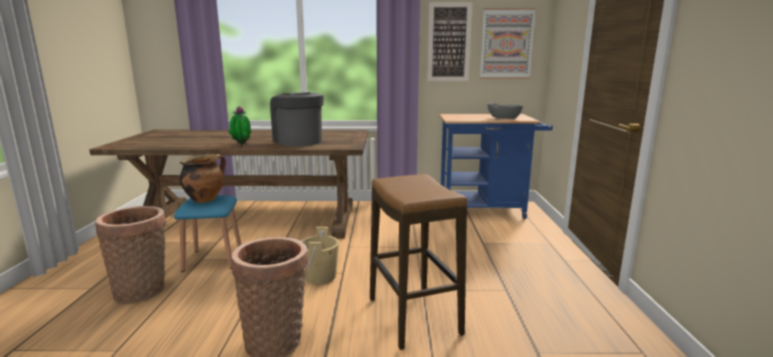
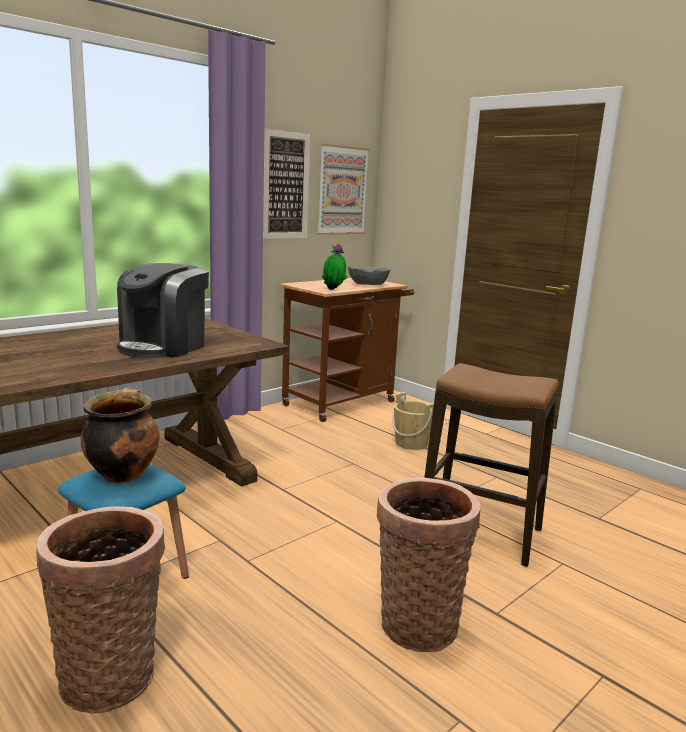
camera: 45 degrees left, 0 degrees up
(241, 144) = (89, 366): potted plant -> potted plant (333, 290)
(298, 141) = (163, 346): coffee machine -> coffee machine turned 75 degrees counterclockwise
(320, 276) = (321, 535): beige bucket -> beige bucket (411, 443)
(487, 210) = (344, 402): blue cart -> brown cart

